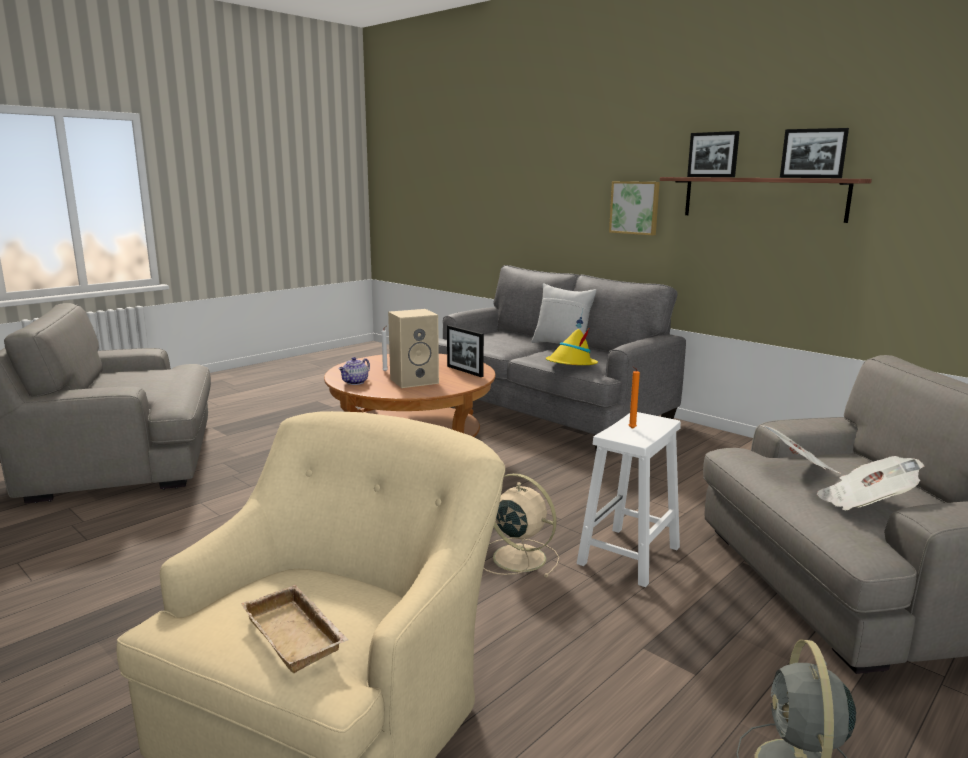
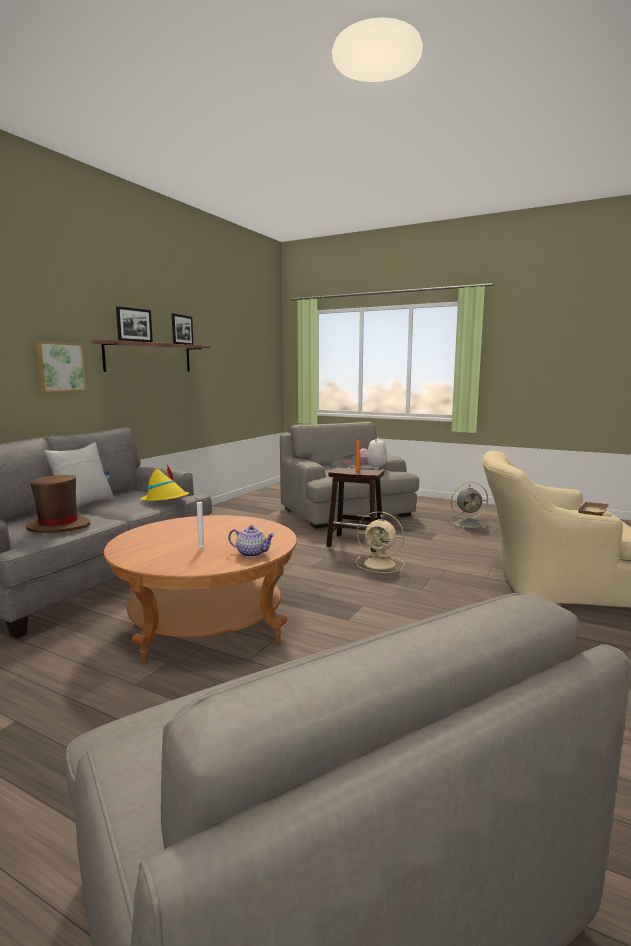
camera: 105 degrees left, 5 degrees down
(415, 381) = (235, 534): beige speaker -> none
(464, 371) = (194, 523): picture frame -> none
(489, 342) = (58, 526): none -> brown hat
(517, 557) = (381, 564): beige fan -> beige fan turned 90 degrees counterclockwise
(628, 556) = (356, 543): white stool -> brown stool
(864, 503) = (372, 468): newspaper -> plush toy

